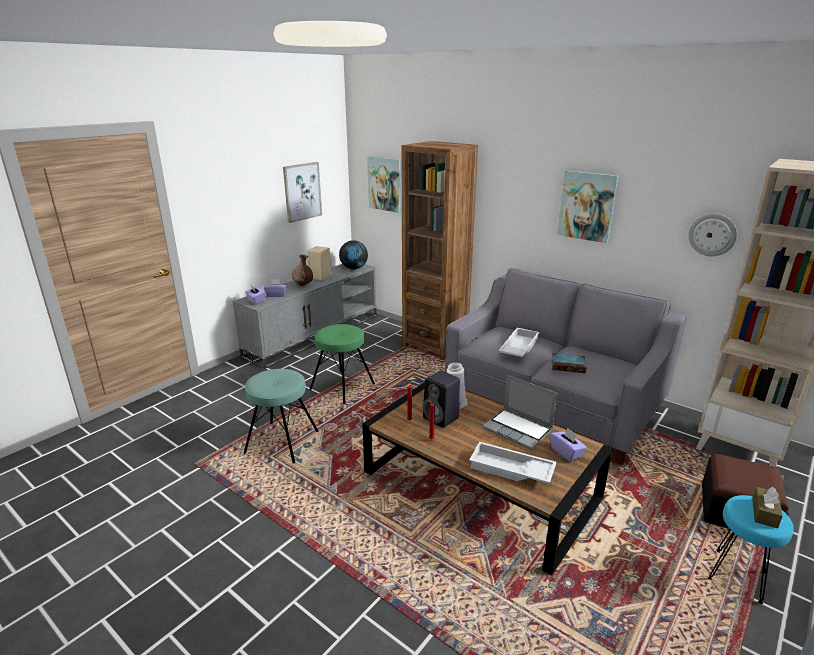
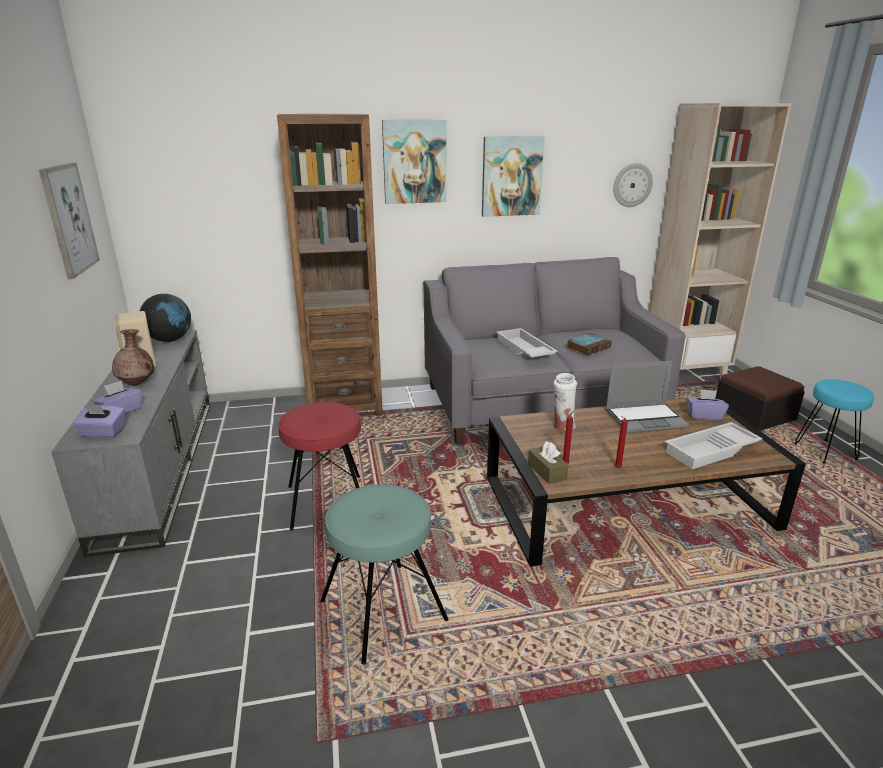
camera: 50 degrees left, 0 degrees up
(342, 387) = (327, 502): green stool -> red stool
(385, 184) = (193, 192): picture -> picture (414, 162)
(442, 418) = (582, 445): black speaker -> none
(764, 513) = (846, 386): brown tissue box -> brown tissue box (546, 471)

